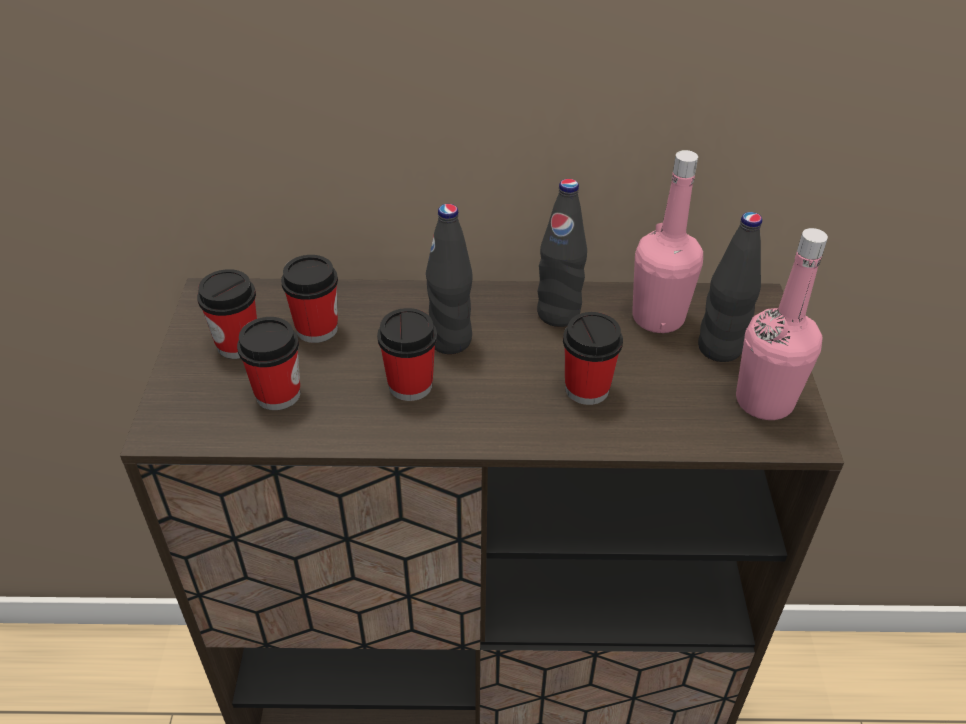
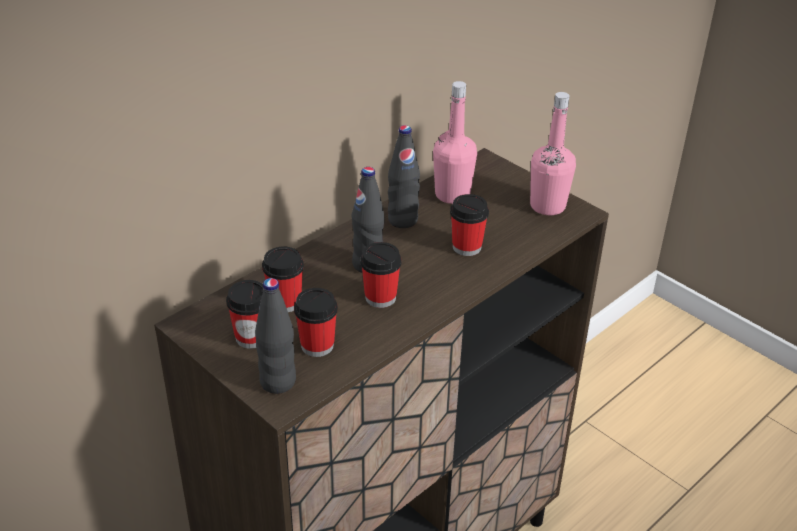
camera: 45 degrees left, 5 degrees down
(719, 348) = (499, 193): black bottle -> black bottle (278, 382)

